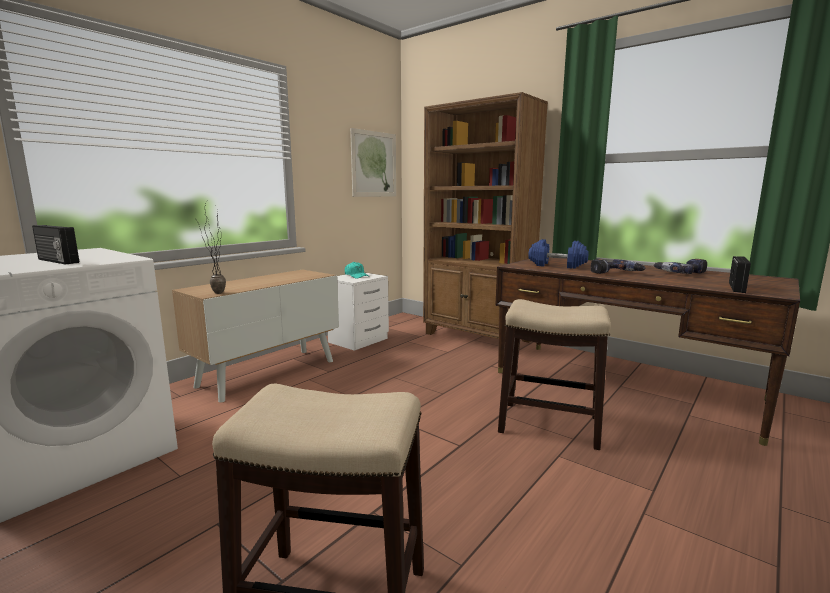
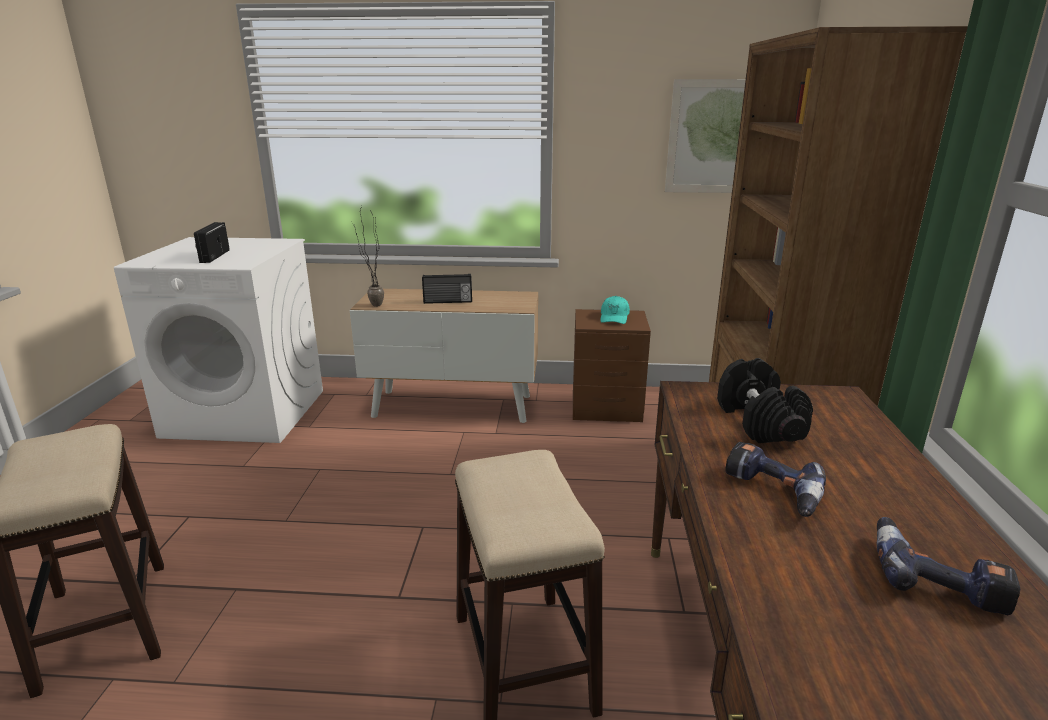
camera: 55 degrees right, 10 degrees up
(360, 340) = (608, 409): white nightstand -> brown nightstand
(556, 265) = (758, 422): blue dumbbell -> black dumbbell
(738, 288) = (838, 690): radio -> radio (448, 301)

